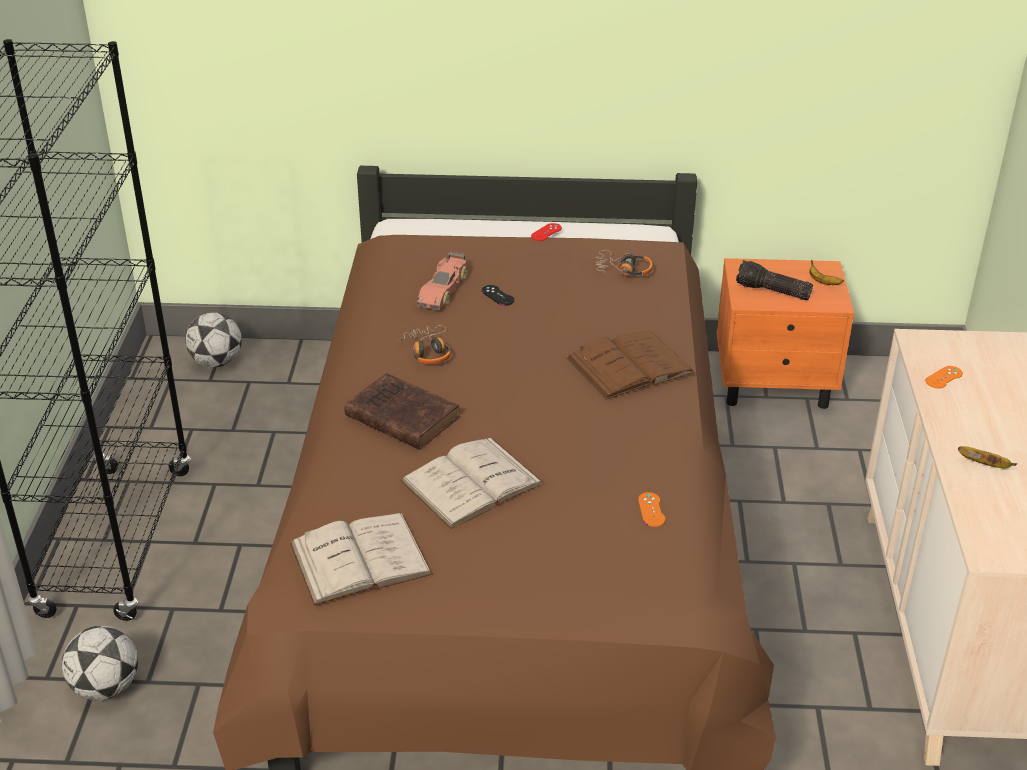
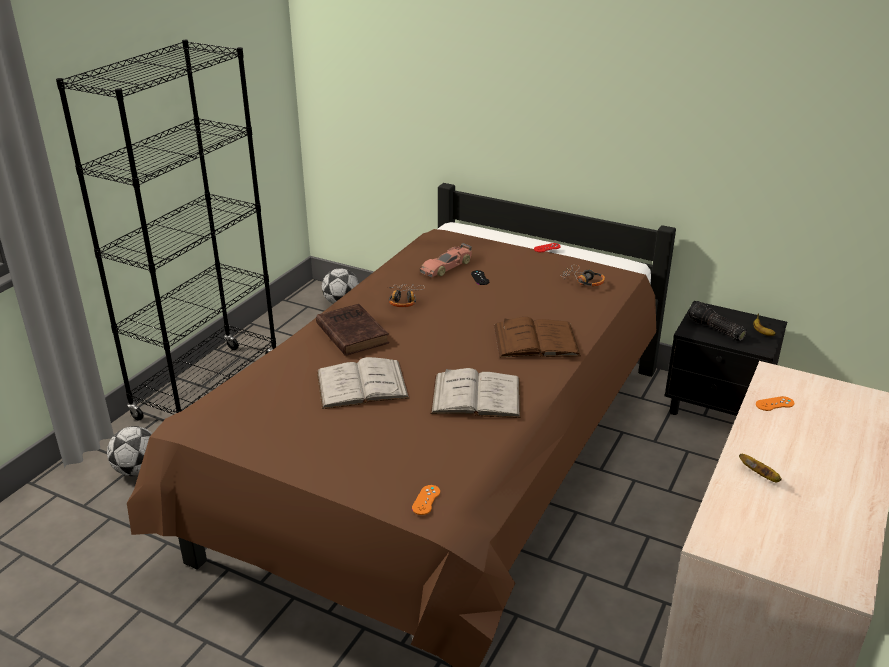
camera: 25 degrees right, 5 degrees down
(360, 559) = (249, 410): white book -> white book (476, 396)
(651, 510) = (472, 436): orange game controller -> orange game controller (426, 500)
(775, 384) = (717, 408): orange nightstand -> black nightstand

